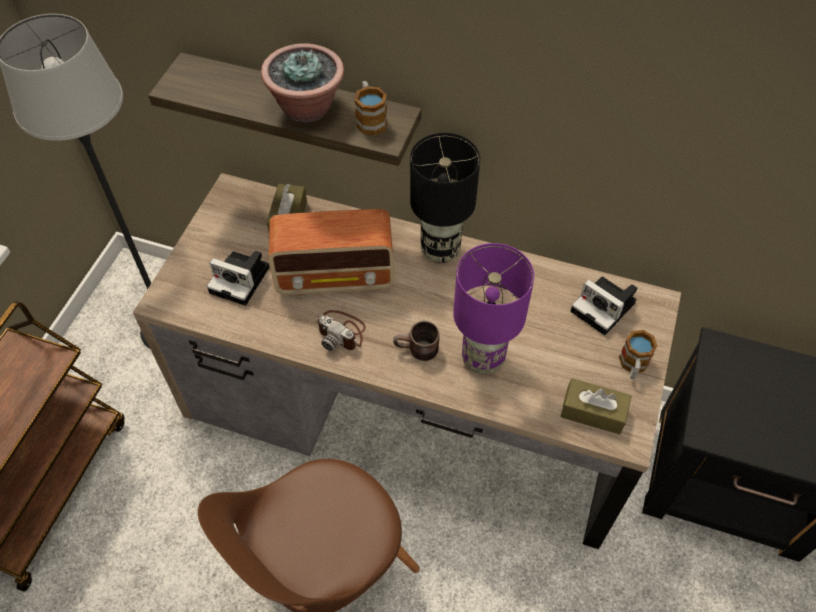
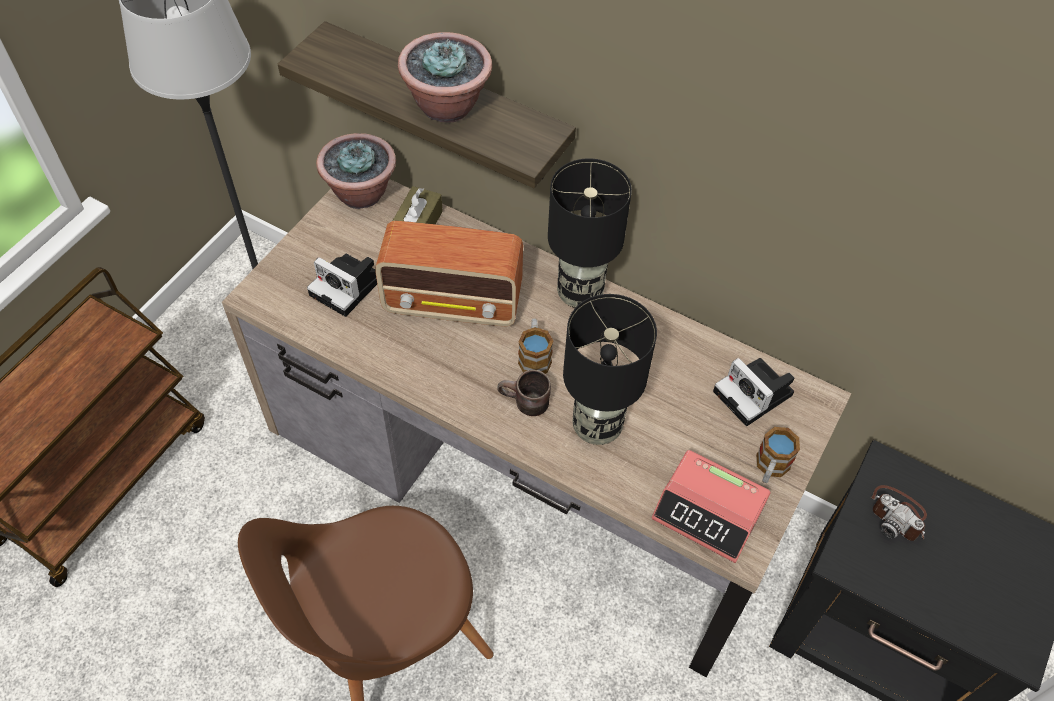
camera: 10 degrees right, 0 degrees up
(233, 198) = (361, 193): none -> potted plant
(342, 332) = (445, 366): camera -> camera (898, 515)
(370, 119) = (514, 130): mug -> mug (534, 356)
(483, 358) = (597, 425): purple table lamp -> black table lamp
(593, 412) = (709, 512): brown tissue box -> alarm clock

